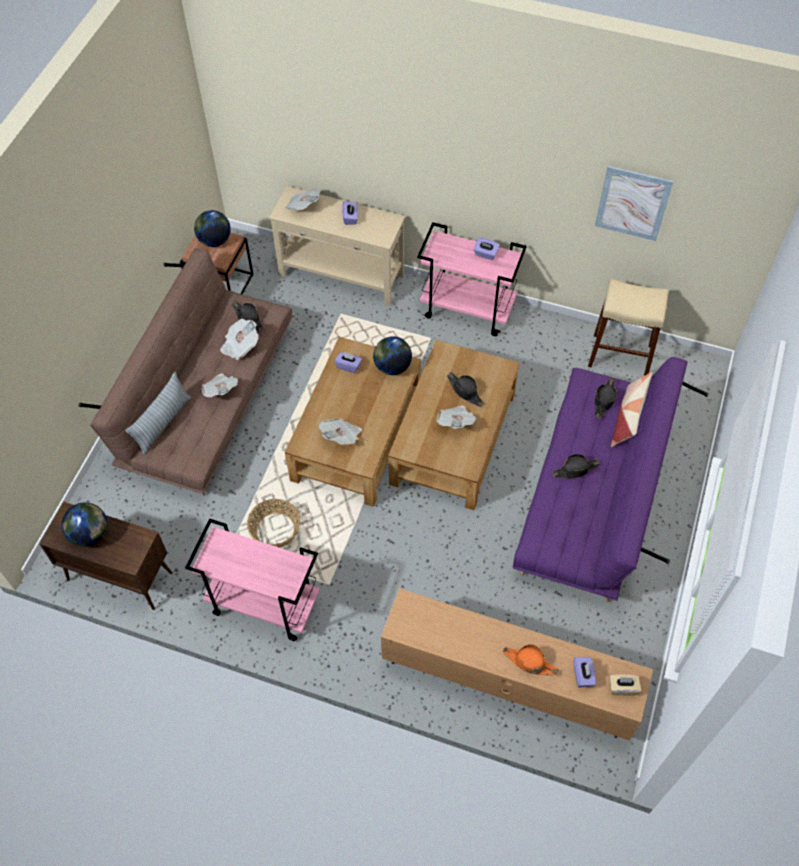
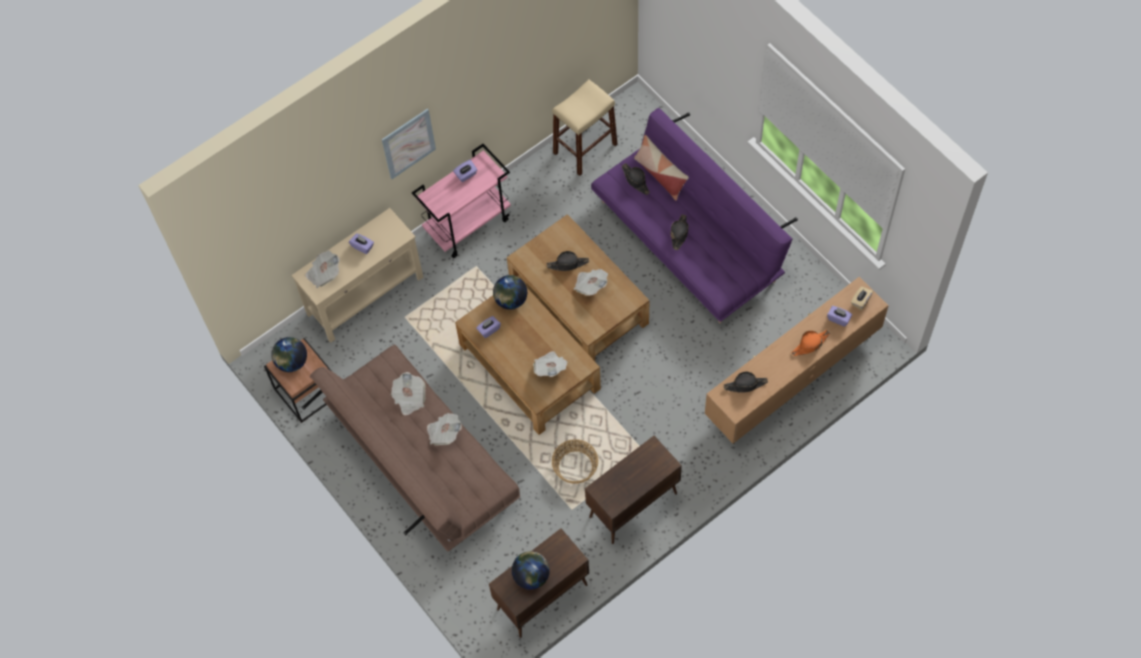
camera: 55 degrees left, 5 degrees up
(163, 423) = (445, 490): pillow -> none
(248, 318) = (386, 379): black hat -> black hat (745, 385)
(263, 604) = (632, 506): pink cart -> brown cabinet
(632, 203) = (542, 51): picture -> picture (408, 143)

